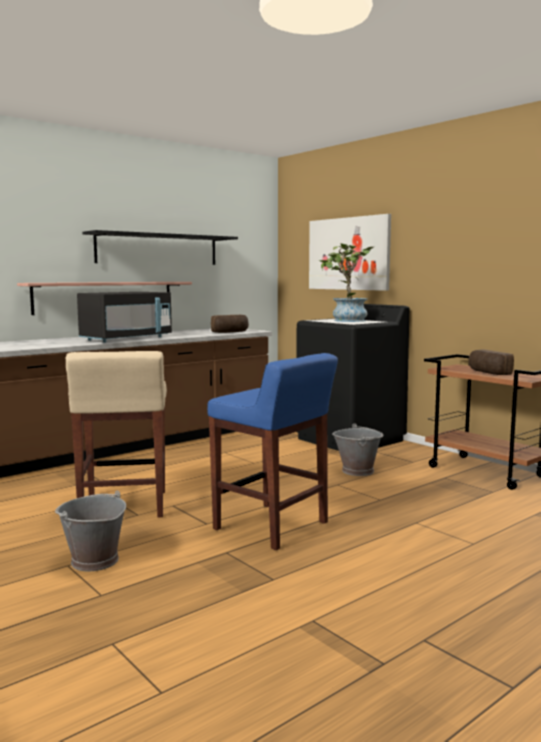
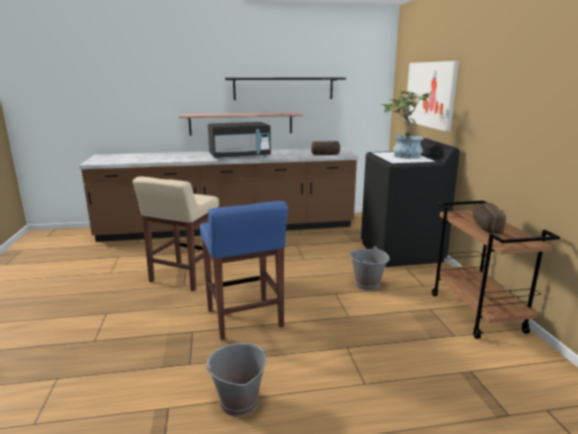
camera: 30 degrees right, 10 degrees up
(94, 561) = (121, 314): grey bucket -> grey bucket (238, 401)

